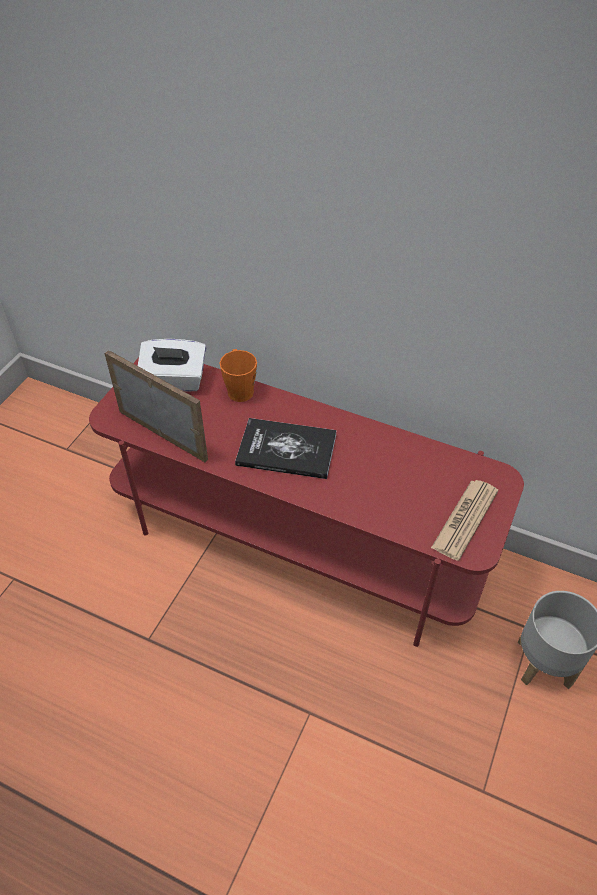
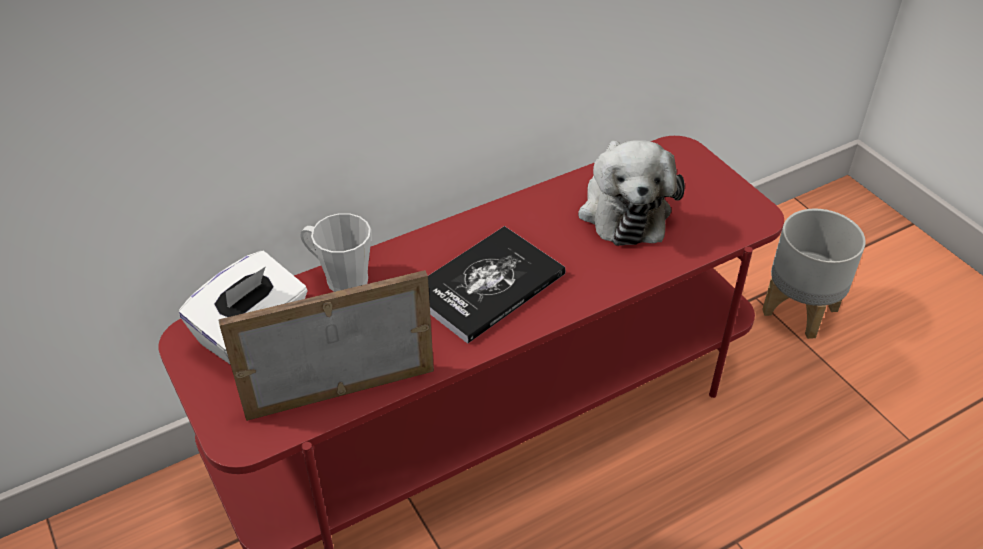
camera: 55 degrees left, 5 degrees down
(239, 388) = (339, 277): orange mug -> grey mug
(412, 478) = (624, 209): none -> plush toy
(465, 519) = (710, 201): newspaper -> none

